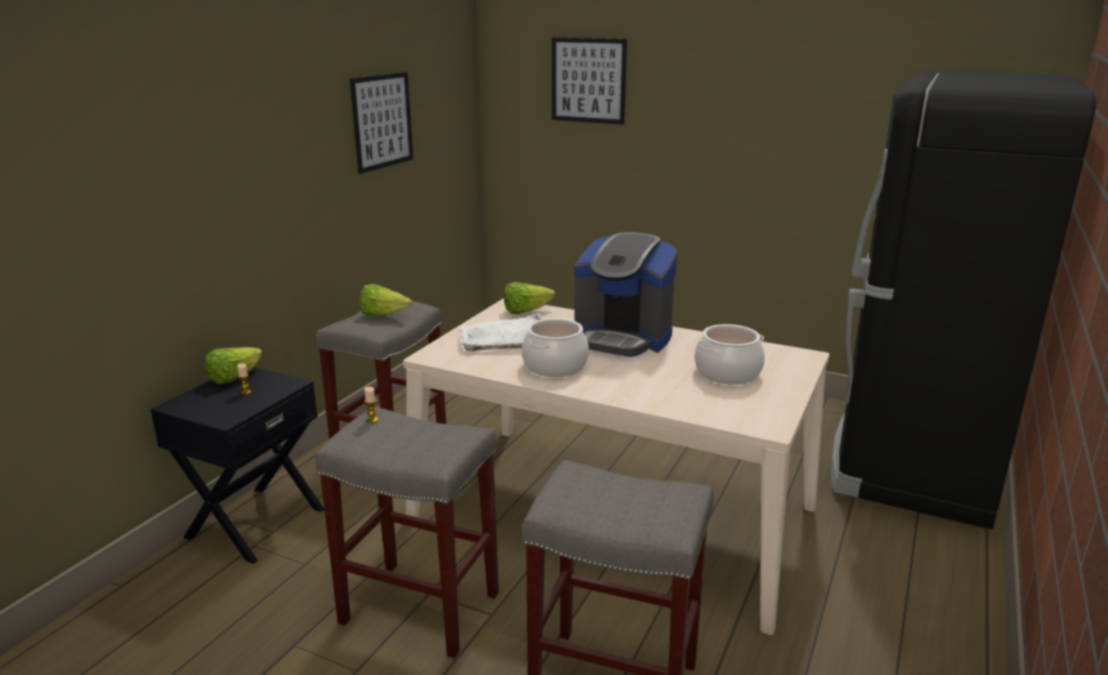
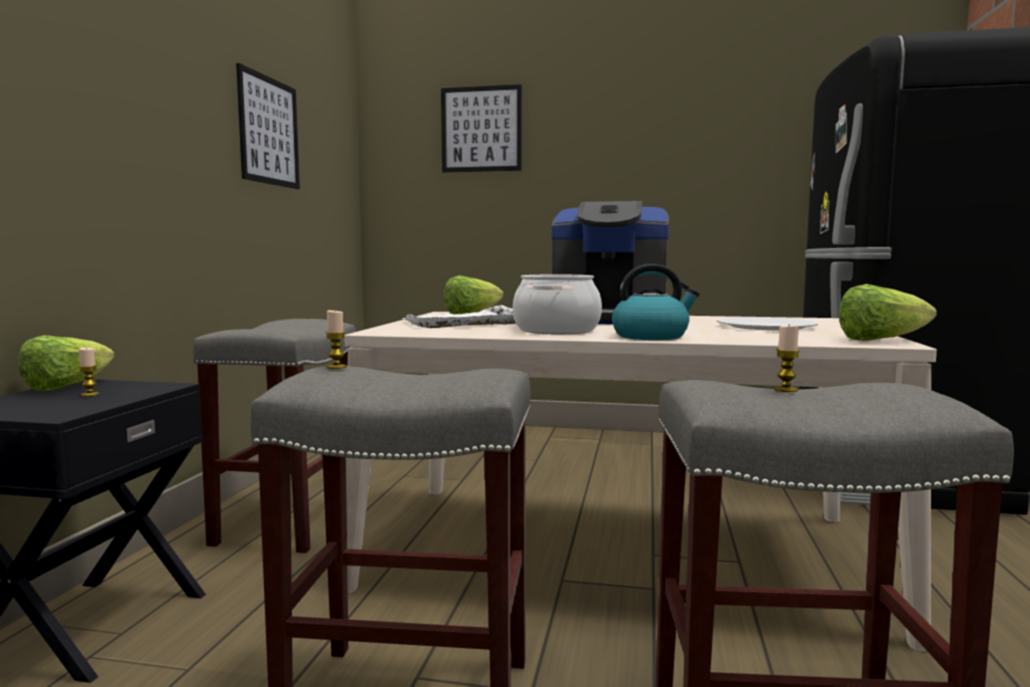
camera: 15 degrees left, 15 degrees down
(383, 315) = (285, 326): lettuce -> lettuce (881, 340)
(610, 389) = (651, 336): none -> kettle
(614, 488) = (785, 390): none -> candle
(727, 373) = (766, 326): cooking pot -> white plate

